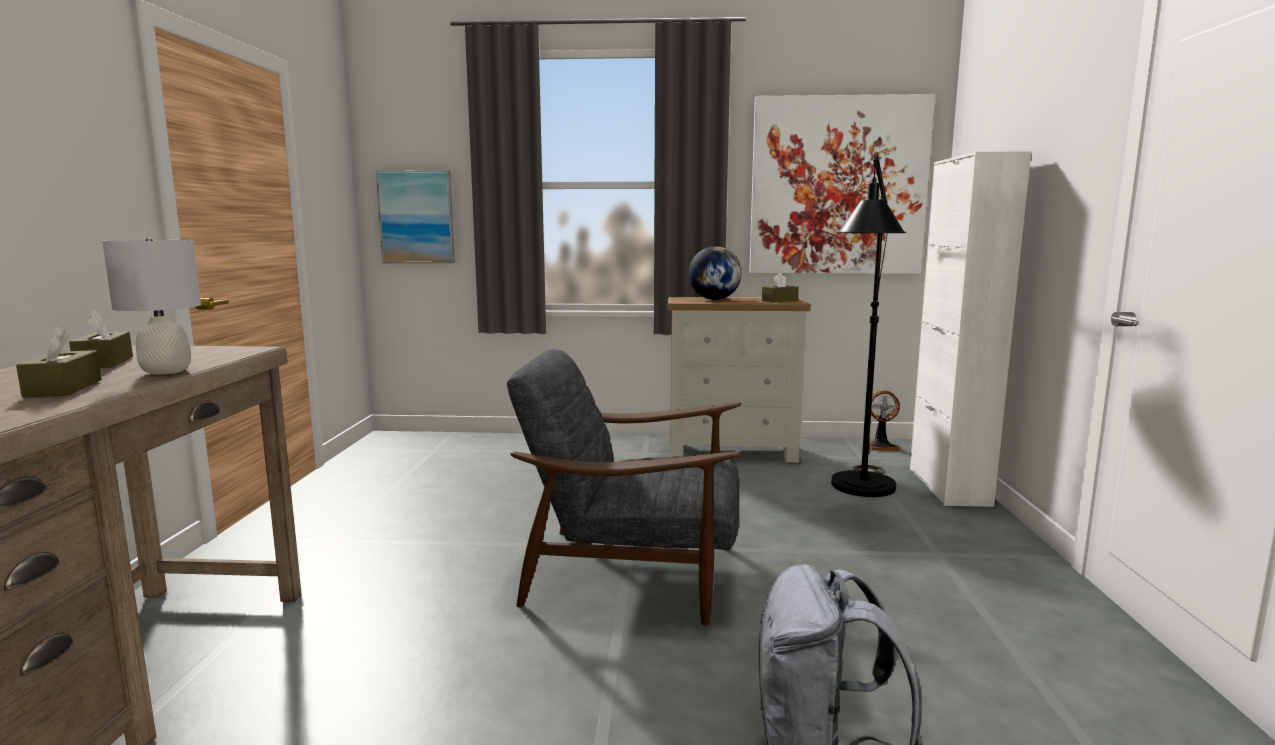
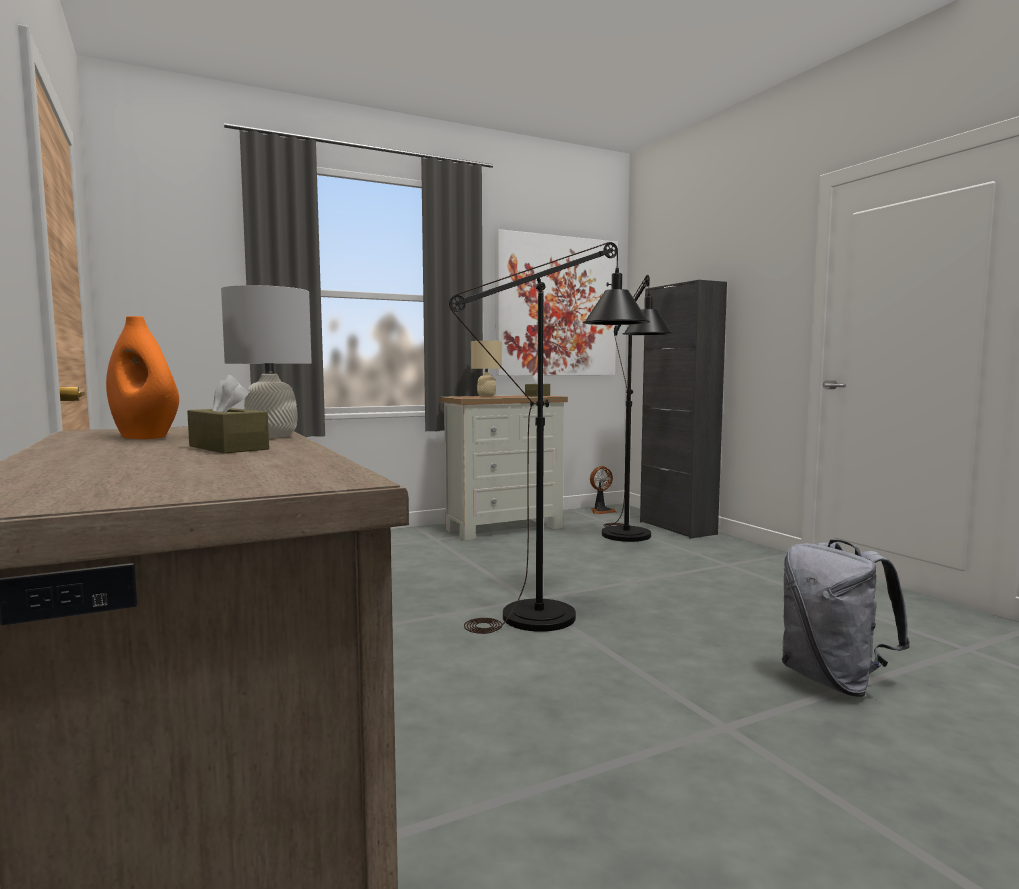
camera: 30 degrees left, 5 degrees down
(104, 362) = (145, 437): brown tissue box -> orange vase
(416, 217) = (174, 319): picture -> none
(634, 572) = (558, 614): grey armchair -> black floor lamp
(714, 299) = (485, 396): globe -> beige table lamp
(948, 487) = (677, 528): white cabinet -> black cabinet

